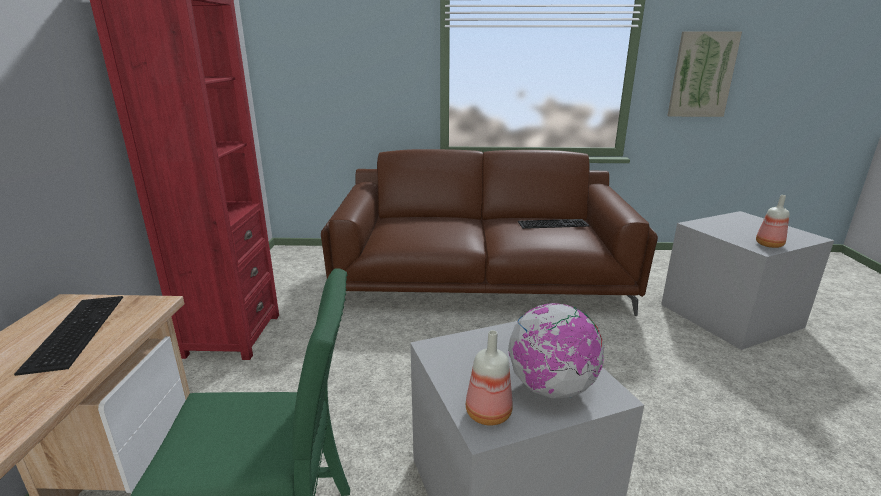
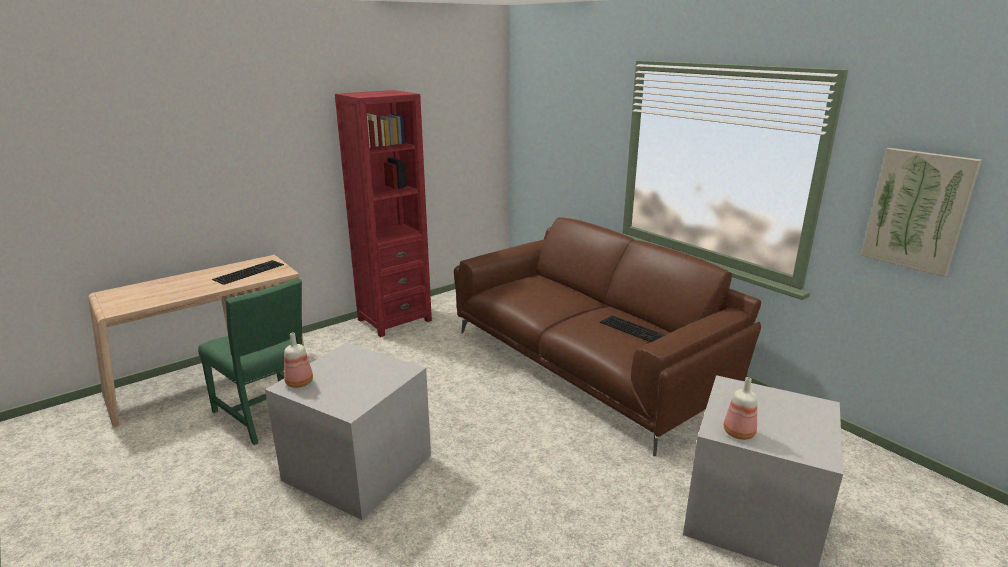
camera: 50 degrees right, 0 degrees up
(551, 388) = (339, 392): globe -> none

